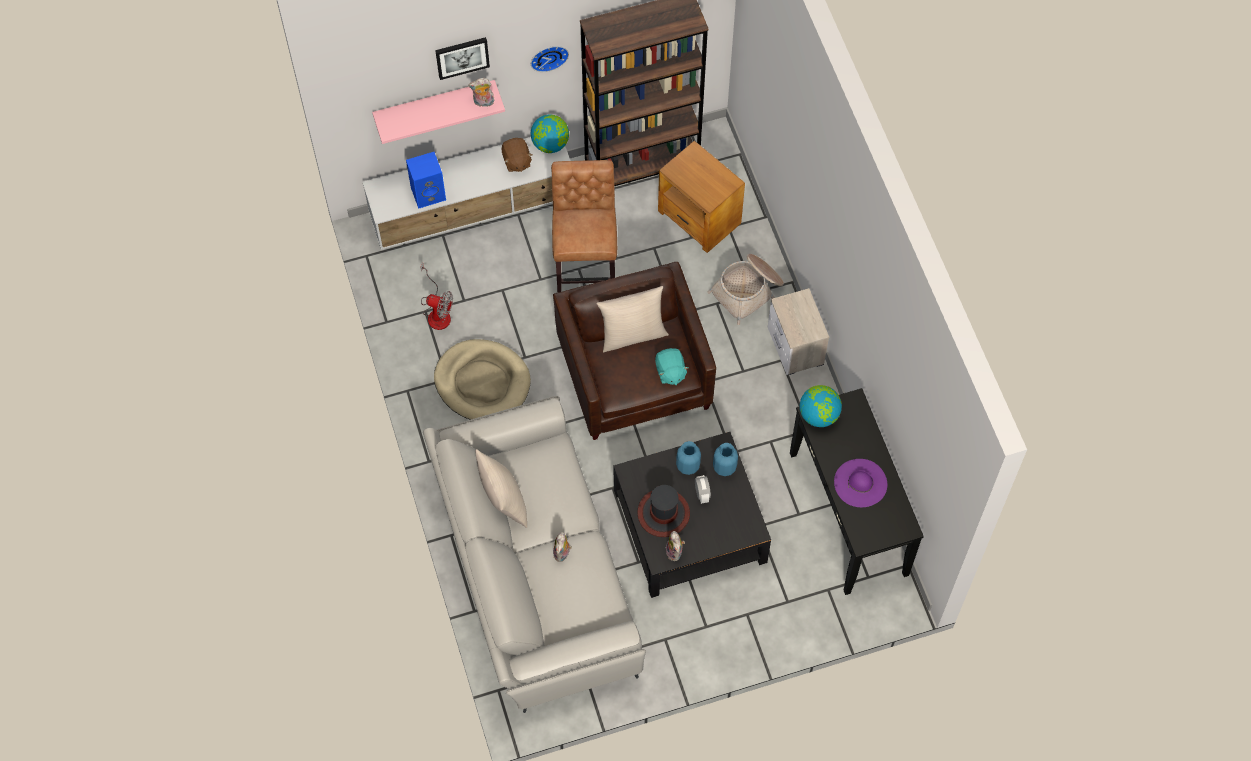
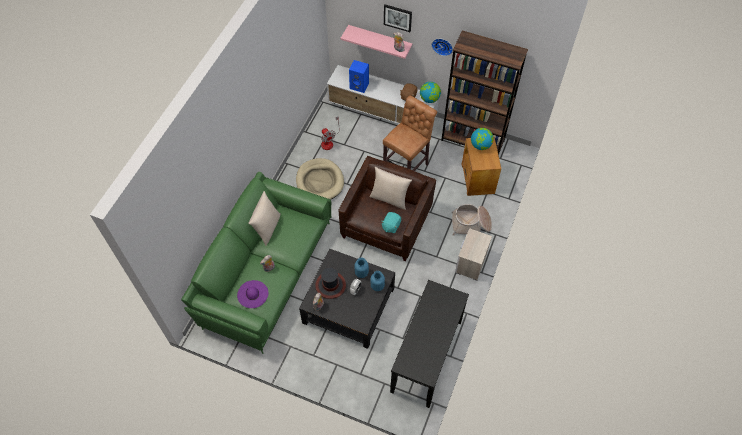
camera: 40 degrees right, 5 degrees down
(534, 569) = (266, 272): grey sofa -> green sofa
(819, 415) = (435, 291): globe -> globe (480, 145)
(860, 483) = (426, 337): purple hat -> purple hat (252, 294)

